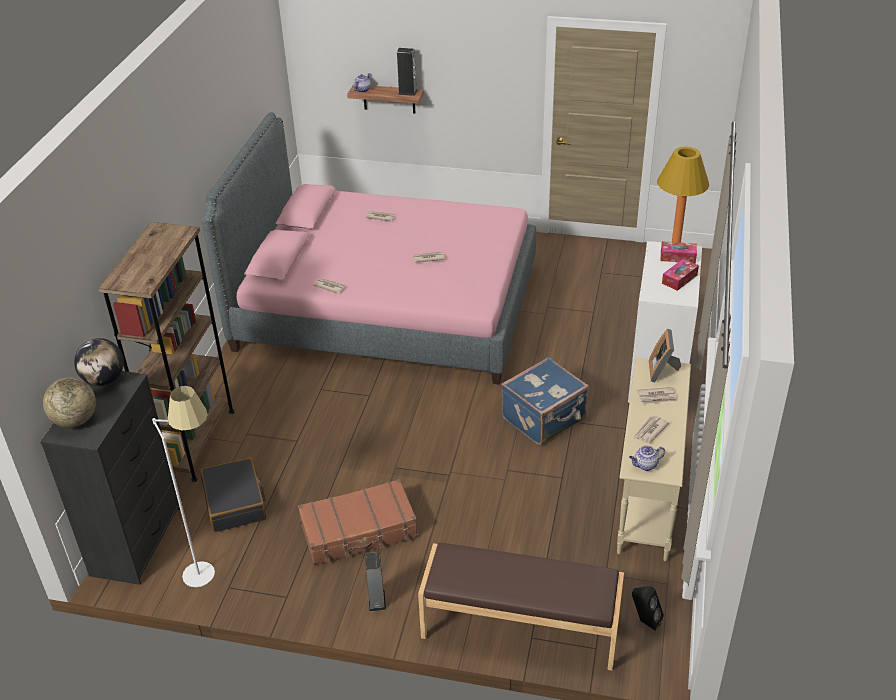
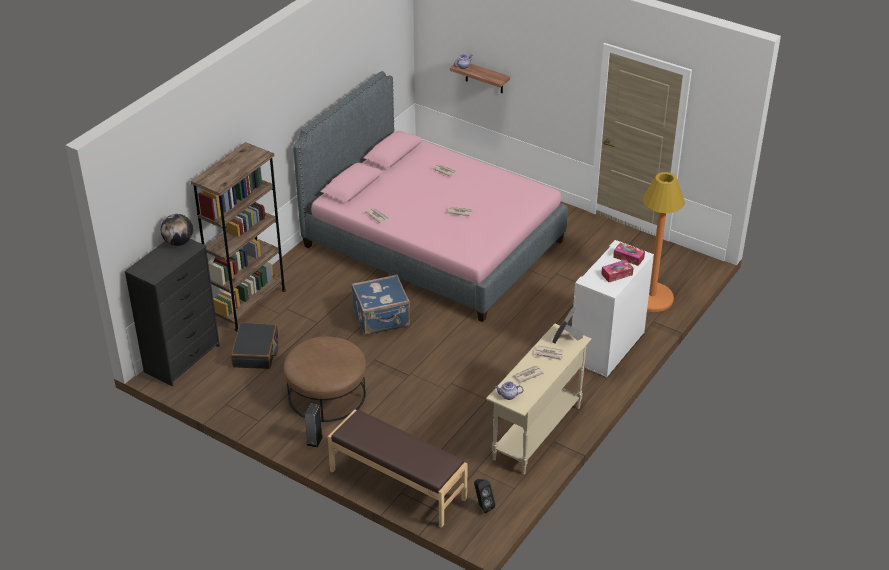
camera: 20 degrees right, 0 degrees up
(75, 420) = (150, 263): globe -> none
(210, 565) = (221, 387): white floor lamp -> none
(359, 531) = (327, 394): brown suitcase -> brown ottoman
(407, 92) = (496, 76): speaker -> none
(545, 419) = (500, 356): blue suitcase -> blue suitcase (382, 319)

